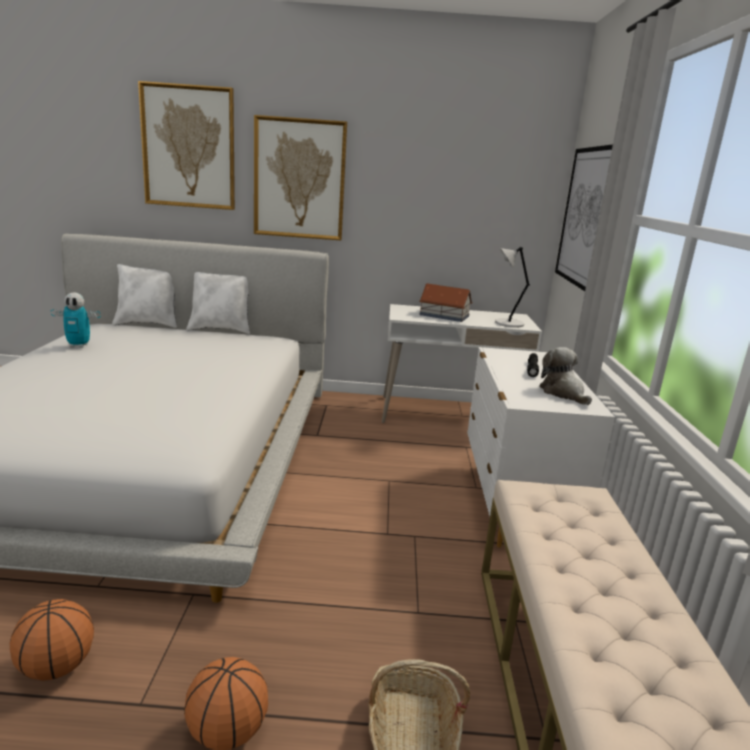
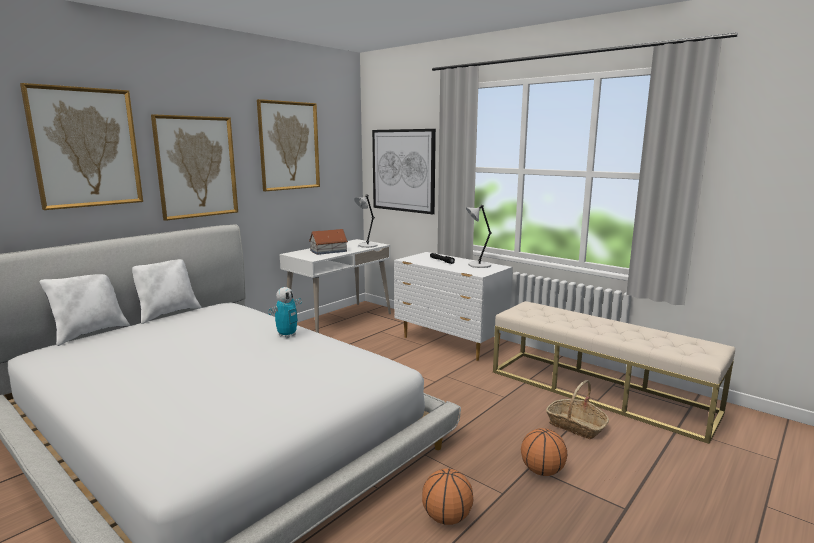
camera: 50 degrees left, 5 degrees down
(79, 346) = (100, 365): toy robot -> toy robot (287, 335)
(432, 164) = (289, 146): none -> picture
(563, 393) = (478, 265): plush toy -> grey table lamp

